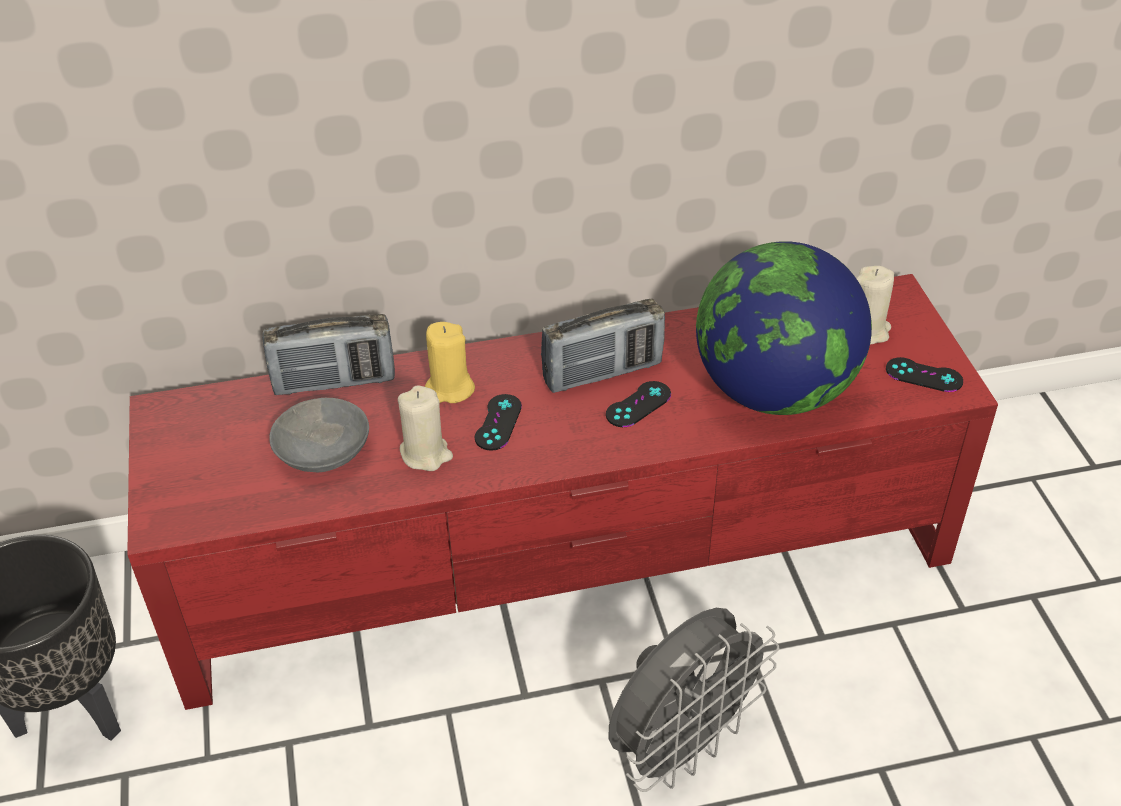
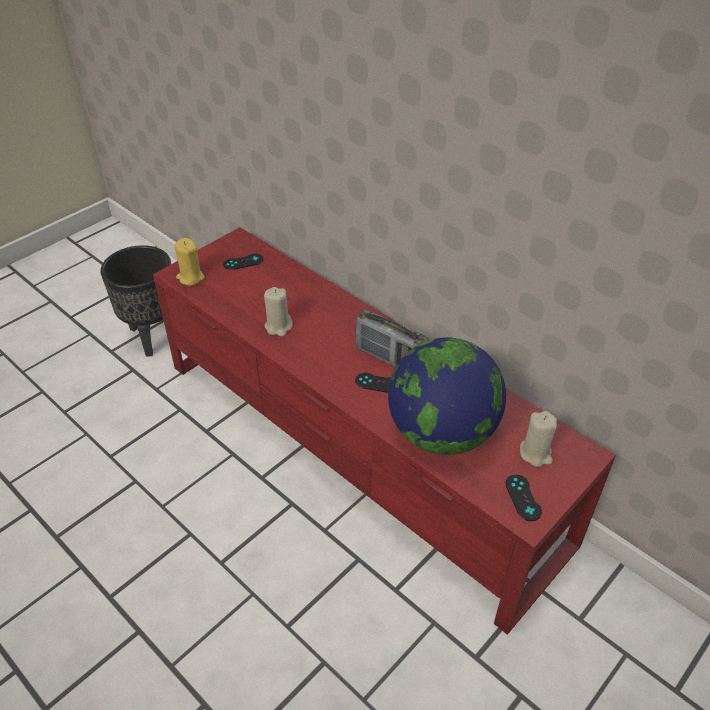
camera: 55 degrees right, 0 degrees up
(324, 449) = (255, 295): grey bowl -> none
(334, 382) = (299, 276): radio -> none
(449, 389) = (328, 313): yellow candle -> yellow candle (190, 277)
(498, 422) = (320, 340): black game controller -> black game controller (243, 262)
(682, 746) = (275, 558): grey fan -> none

